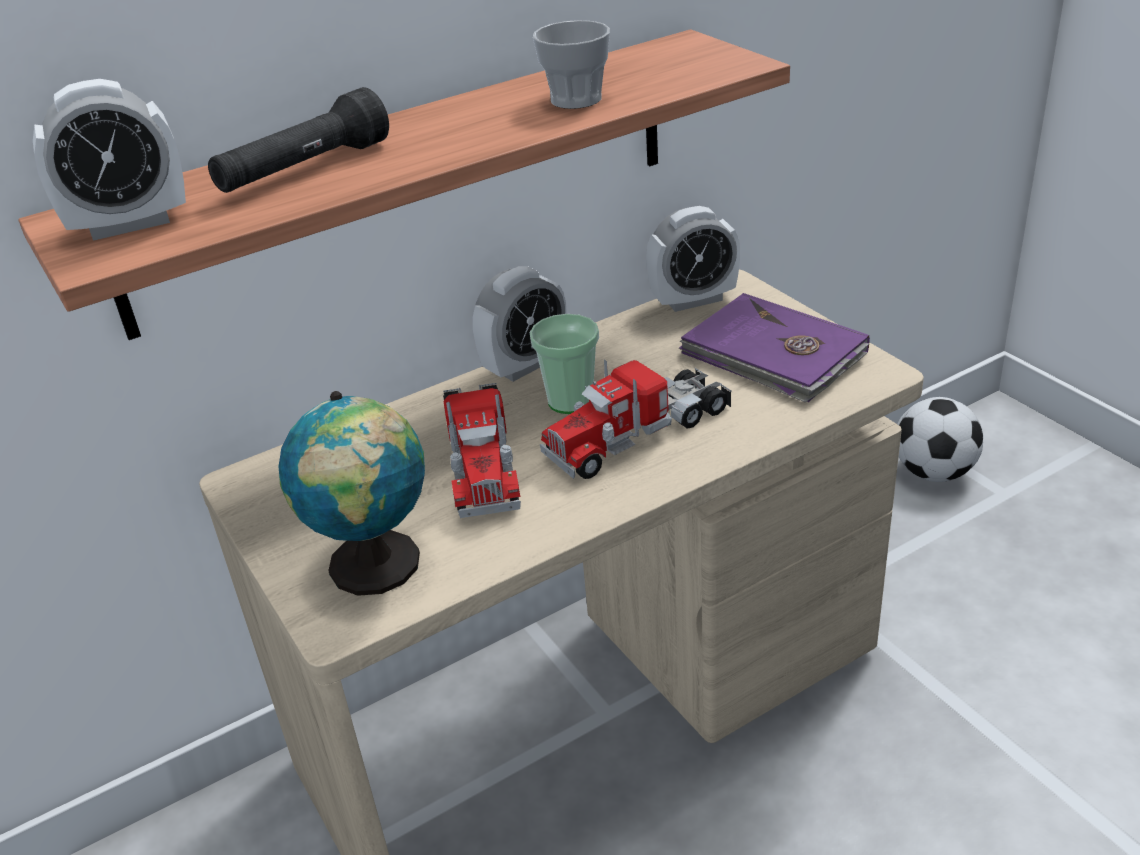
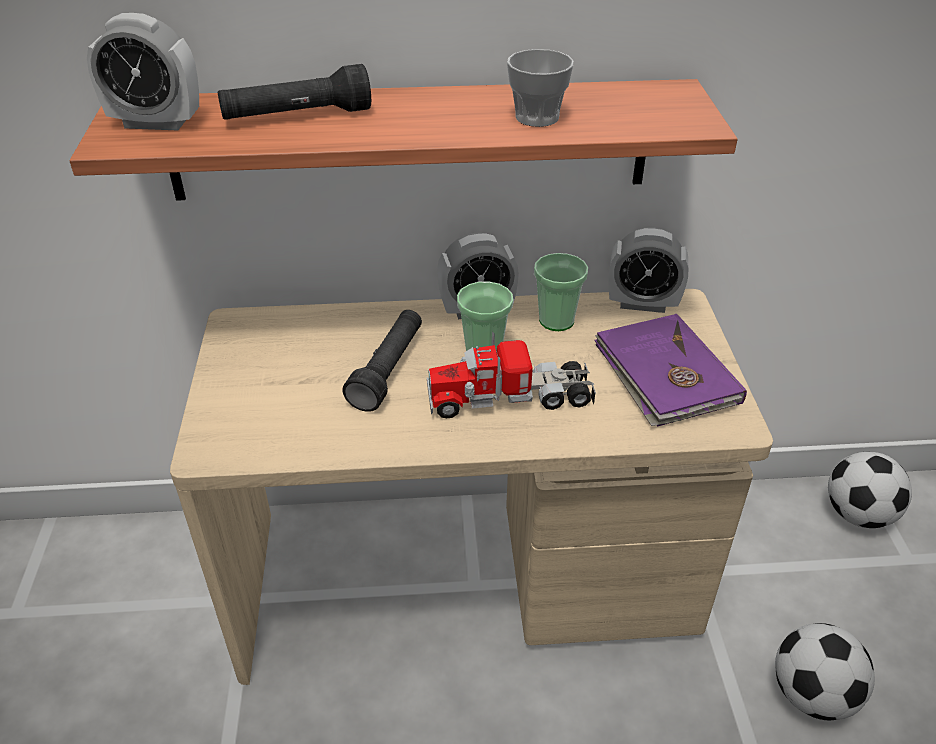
camera: 25 degrees right, 5 degrees up
(376, 568) = (260, 422): globe -> none
(480, 458) = (388, 370): toy truck -> black flashlight
(620, 345) = (556, 320): none -> cup
(1009, 655) = (812, 695): none -> football

